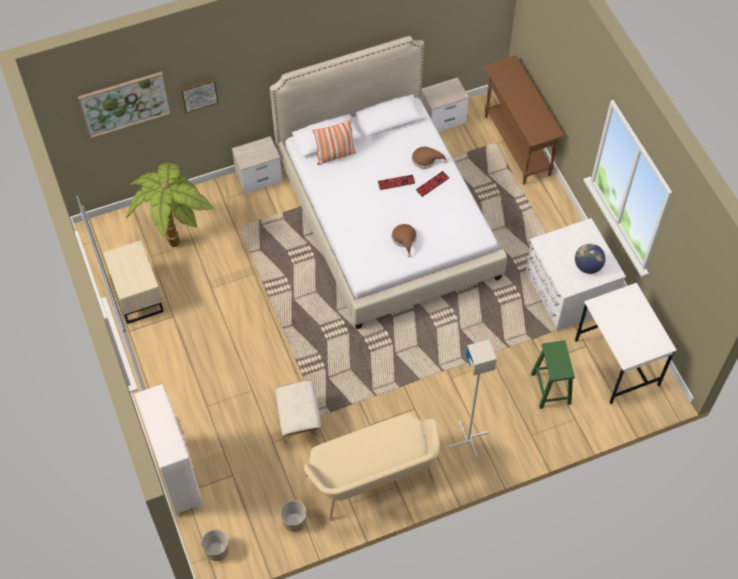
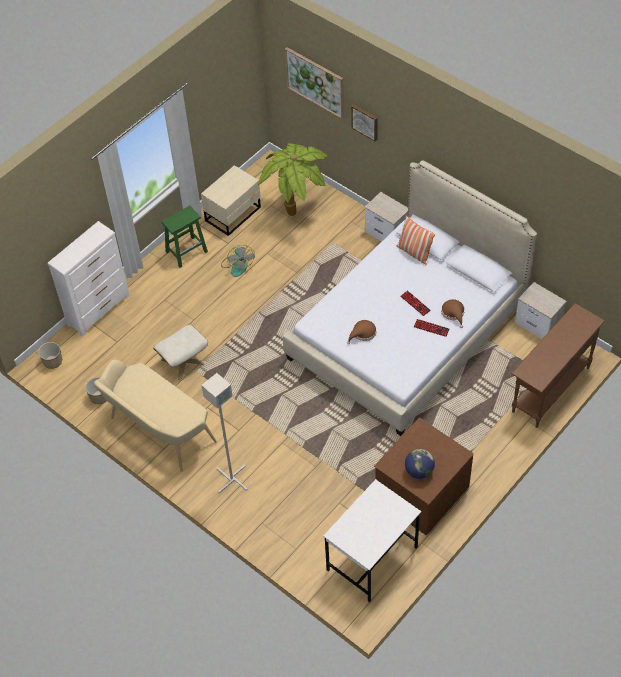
camera: 65 degrees right, 5 degrees down
(208, 320) = (237, 265): none -> fan
(550, 387) = (315, 518): green stool -> green stool (187, 251)
(568, 292) = (421, 492): white dresser -> brown dresser

